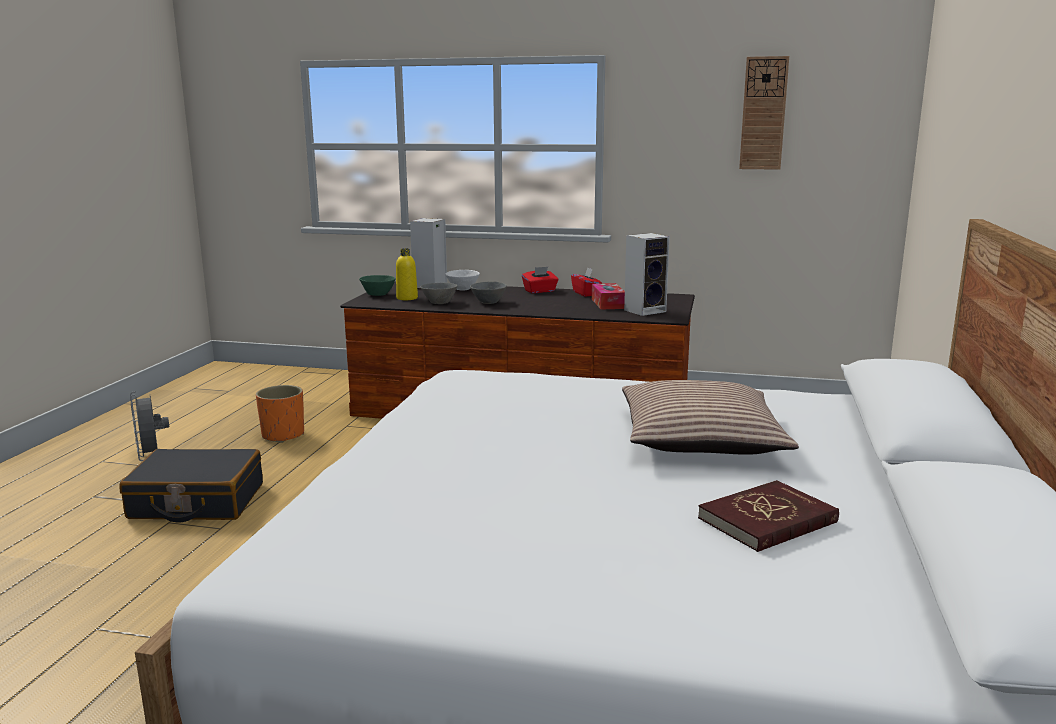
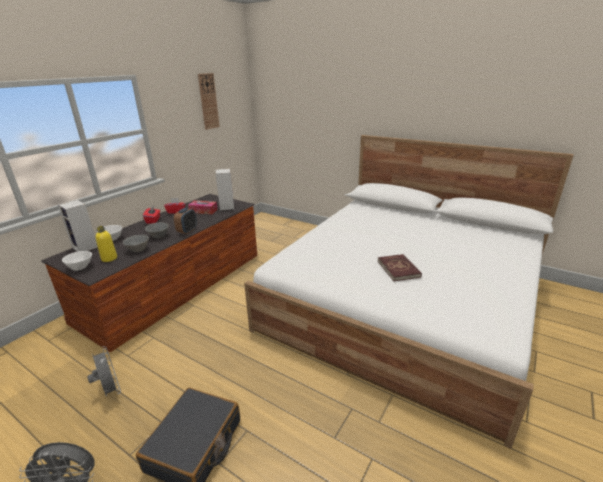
camera: 70 degrees left, 10 degrees up
(283, 435) = (110, 390): orange planter -> grey fan
(378, 294) = (81, 267): green bowl -> white bowl
(520, 309) = (187, 231): none -> alarm clock
(700, 438) = (388, 231): pillow -> none
(768, 521) = (454, 236): red book -> red book (398, 269)

